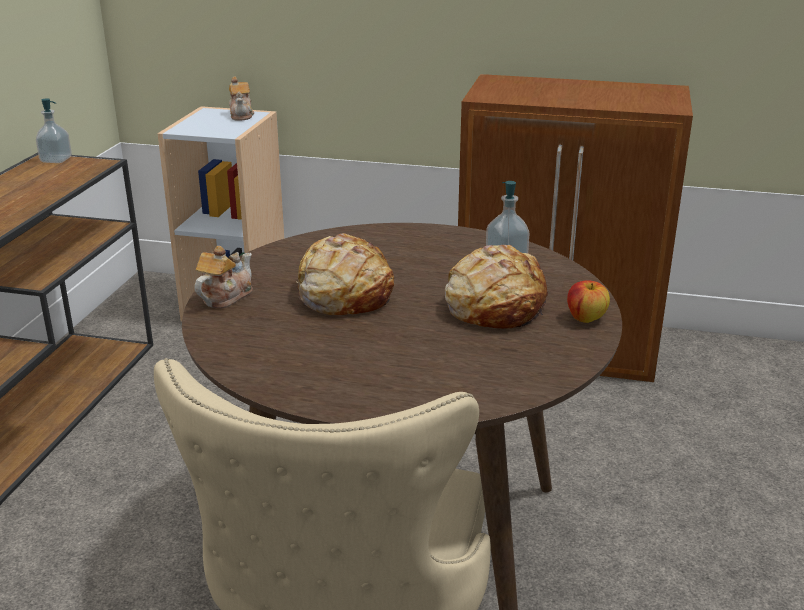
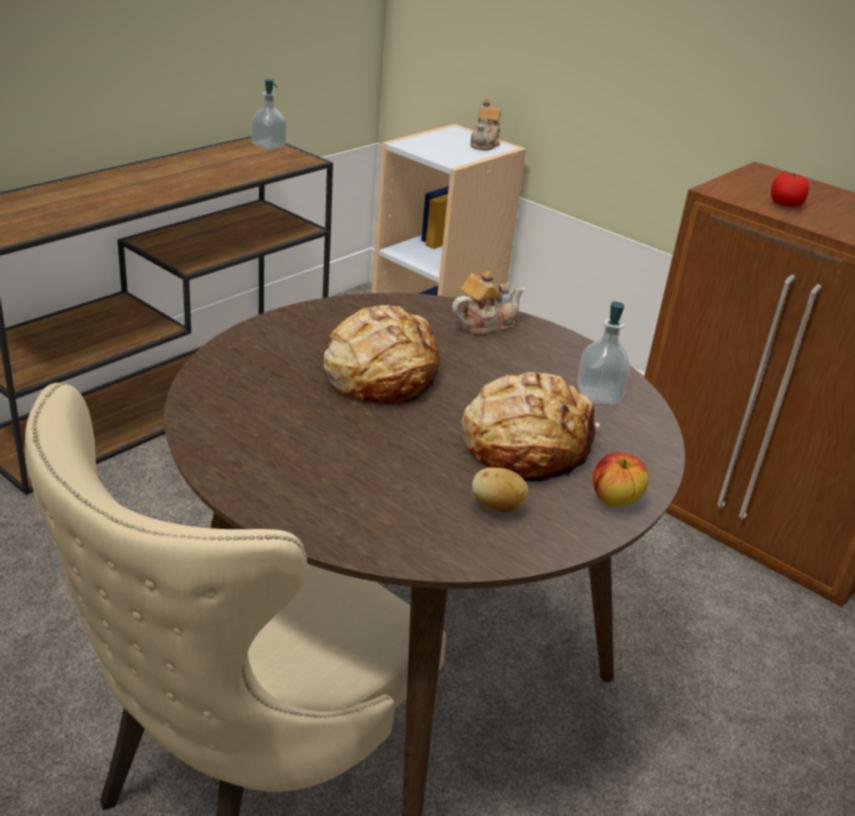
camera: 25 degrees right, 5 degrees up
(225, 297) = (263, 337): teapot -> teapot (484, 324)
(519, 349) = (497, 507): none -> potato
(532, 96) = (785, 204): none -> tomato

